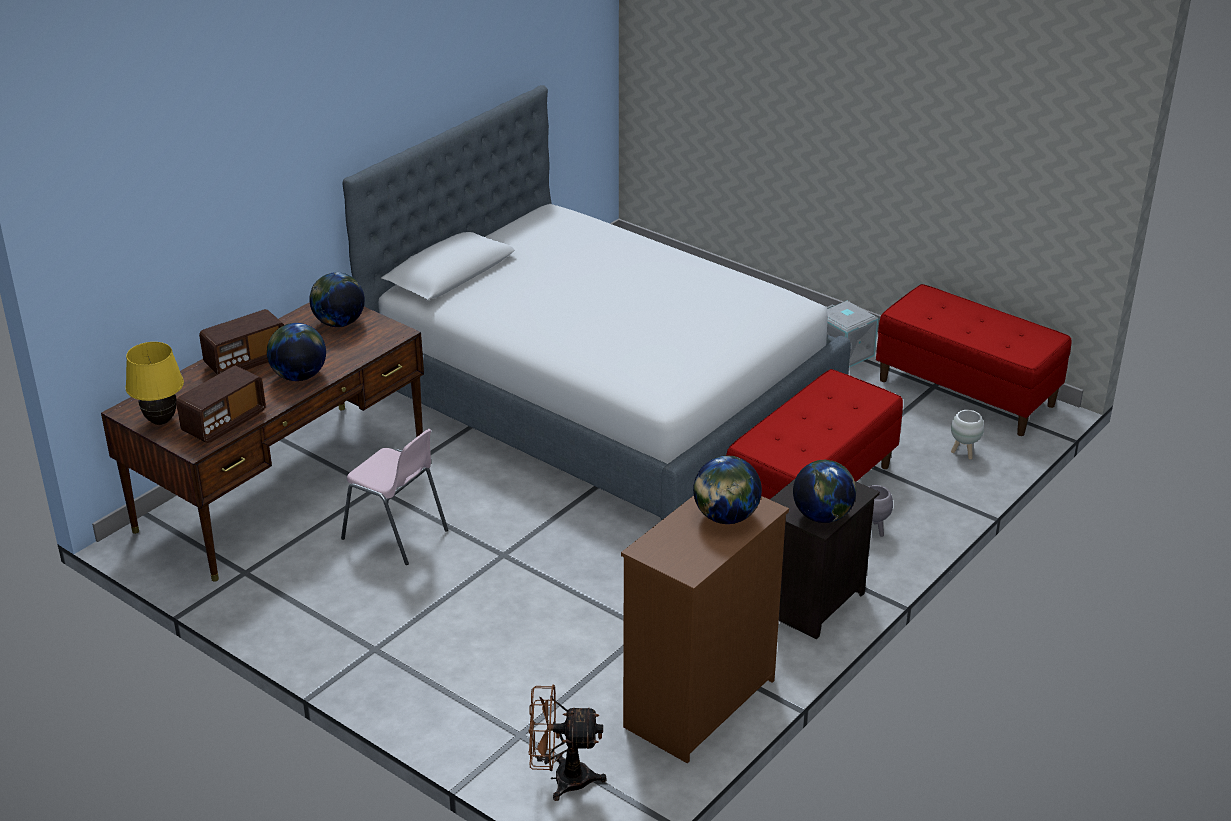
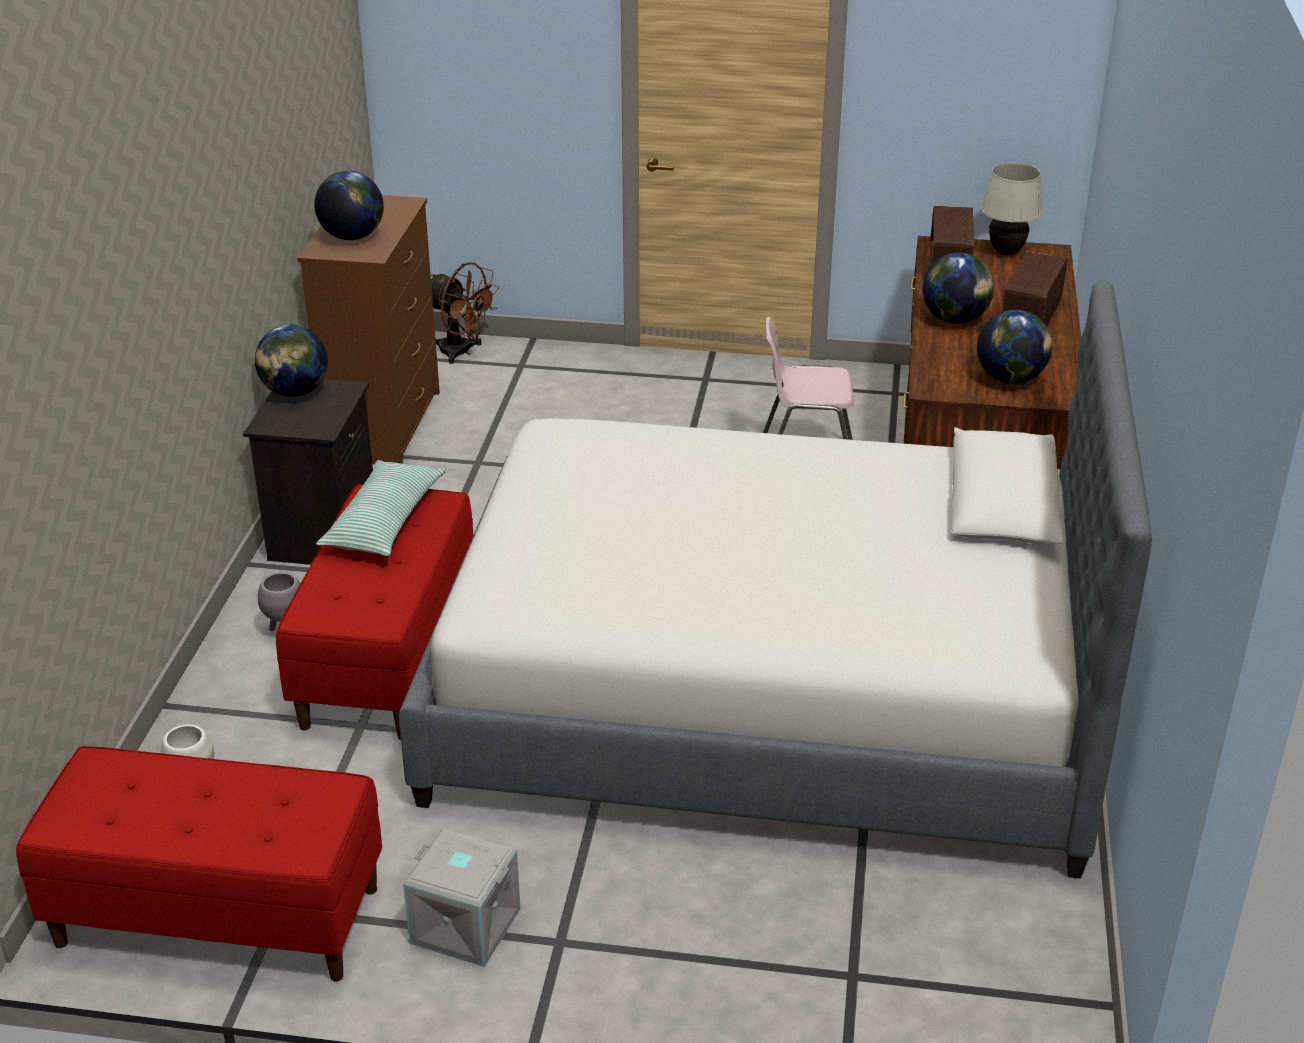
camera: 150 degrees right, 0 degrees up
(161, 421) = (1005, 253): yellow table lamp -> white table lamp
(561, 779) = (462, 352): brown fan -> brown fan turned 60 degrees clockwise
(798, 443) = (384, 522): none -> pillow

